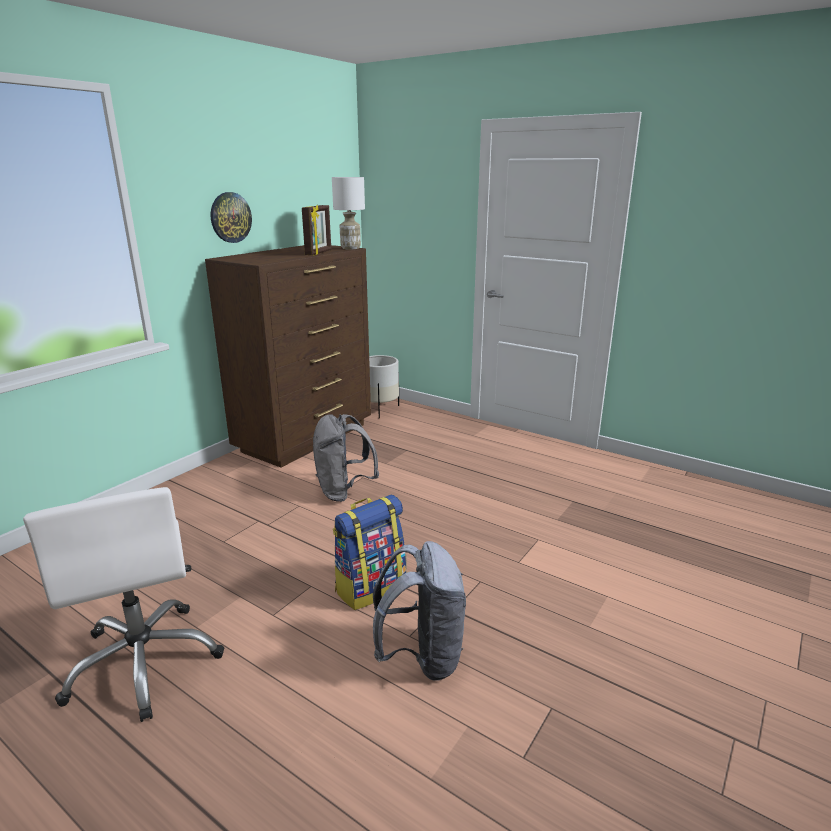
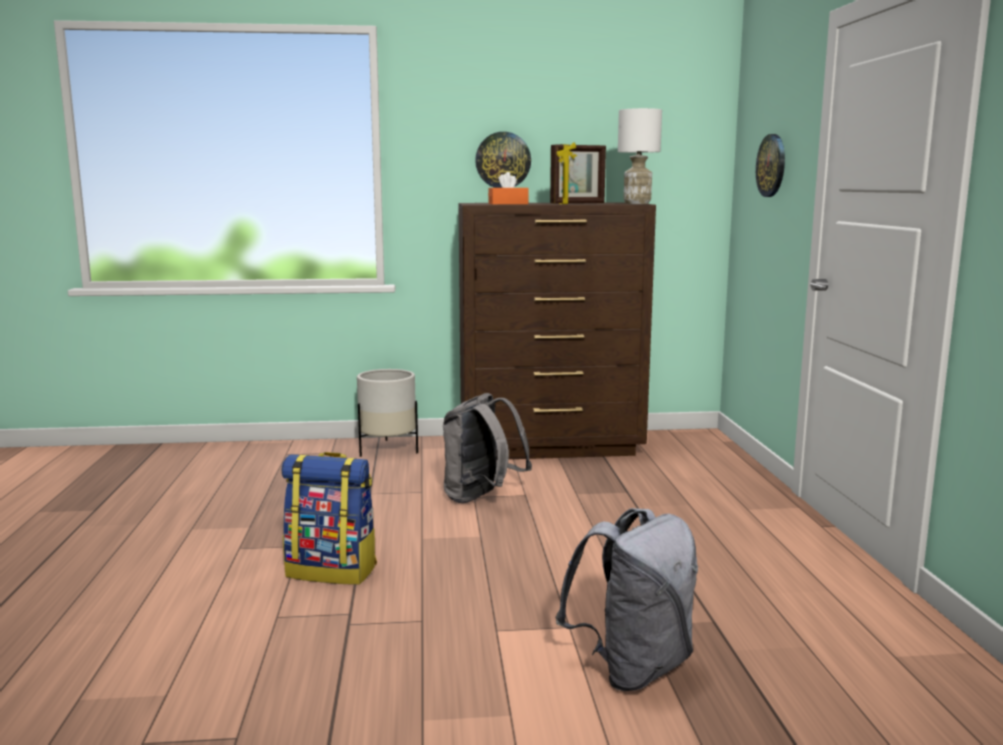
camera: 50 degrees right, 10 degrees down
(145, 661) = (132, 531): white office chair -> none
(278, 259) = (508, 204): none -> orange tissue box
(380, 410) = (688, 449): white planter -> white planter (388, 449)
(418, 215) = (772, 165): none -> wall clock
(422, 656) = (250, 634): grey backpack -> grey backpack (632, 668)

